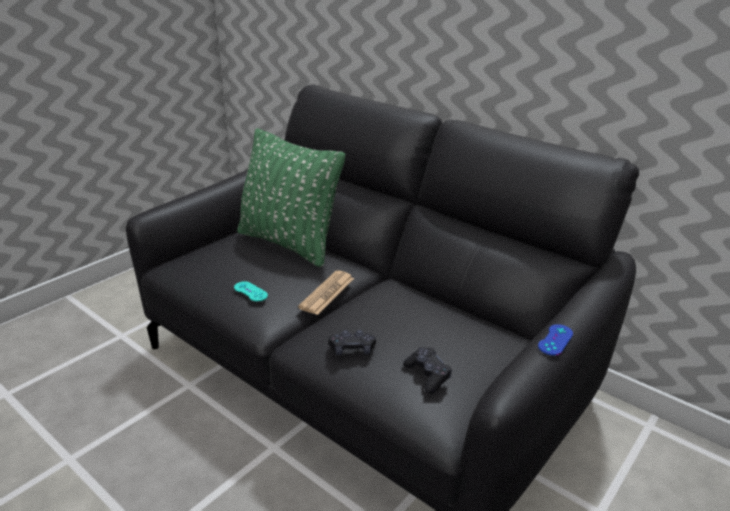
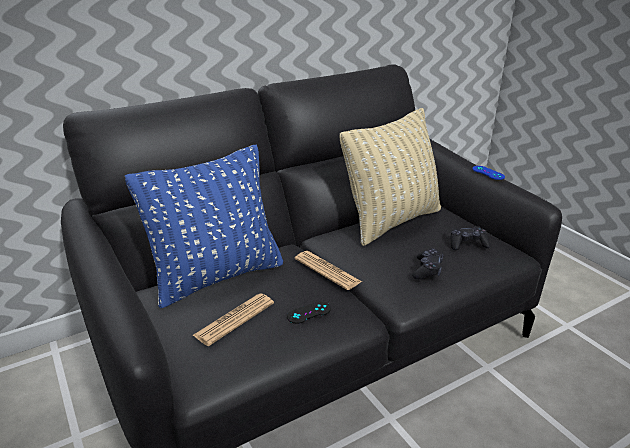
camera: 70 degrees left, 0 degrees up
(230, 261) = (234, 319): none -> newspaper
(250, 291) = (309, 313): turquoise game controller -> black game controller
(289, 243) = (217, 276): green pillow -> blue pillow
(448, 316) = (391, 221): none -> beige pillow

